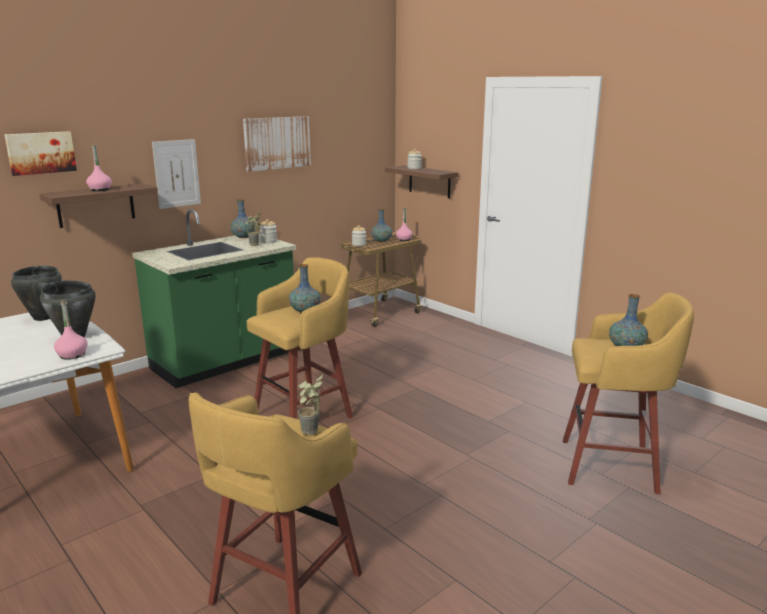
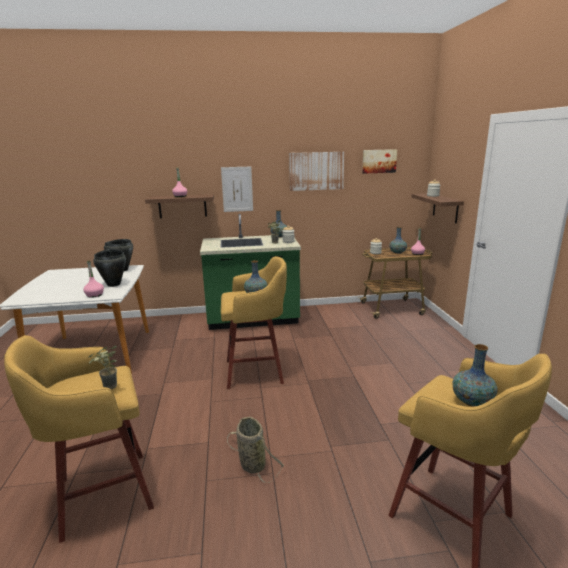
camera: 35 degrees right, 0 degrees up
(41, 153) = (151, 172): picture -> picture (379, 161)
(411, 496) = (251, 463): none -> basket

